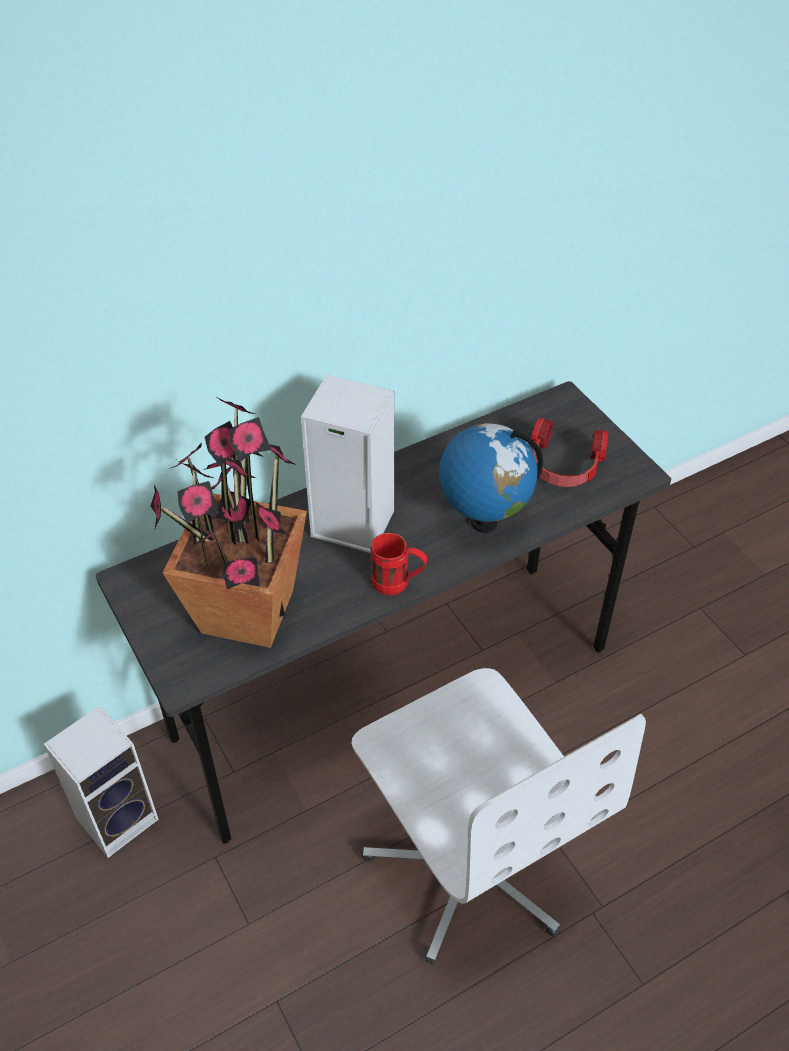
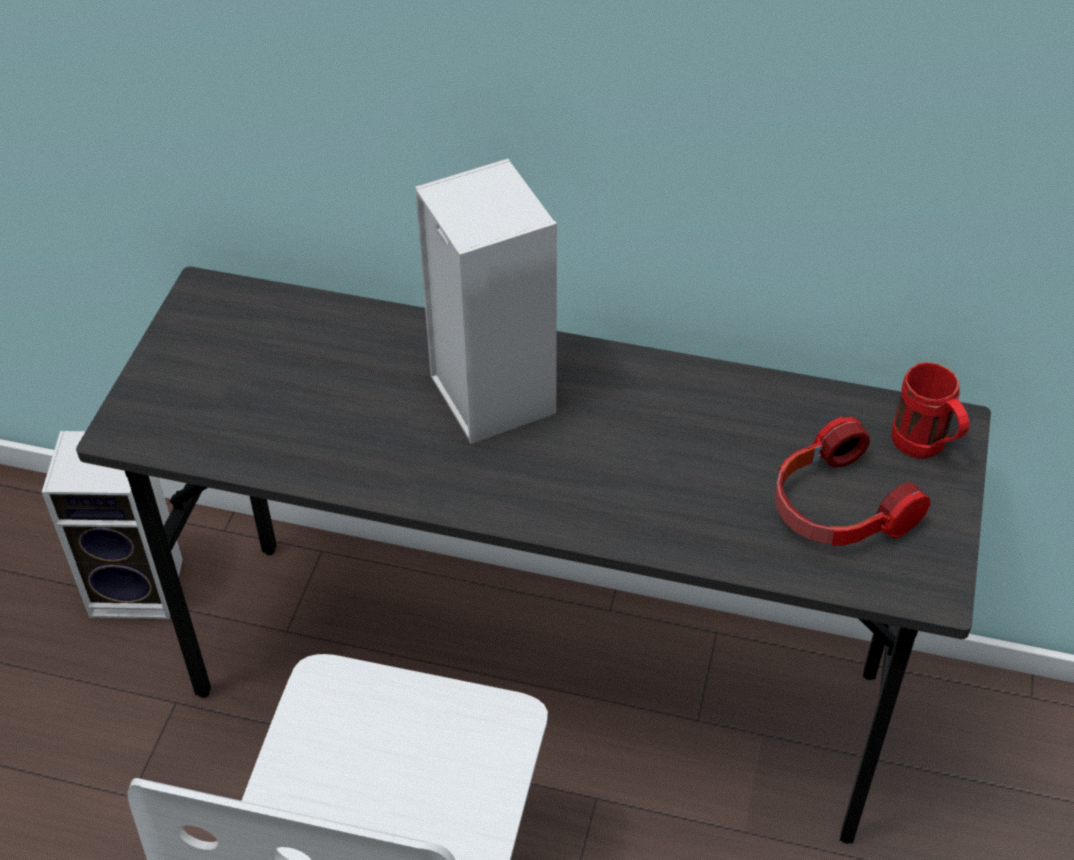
camera: 45 degrees right, 0 degrees up
(246, 612) = (266, 408): potted plant -> none
(398, 585) = (453, 498): red mug -> red mug (925, 449)
(483, 521) = (645, 499): globe -> none

